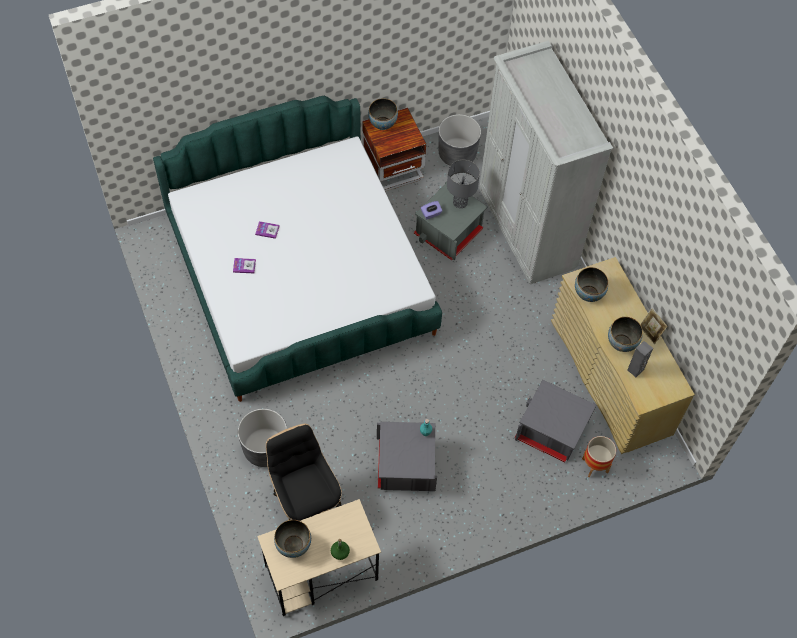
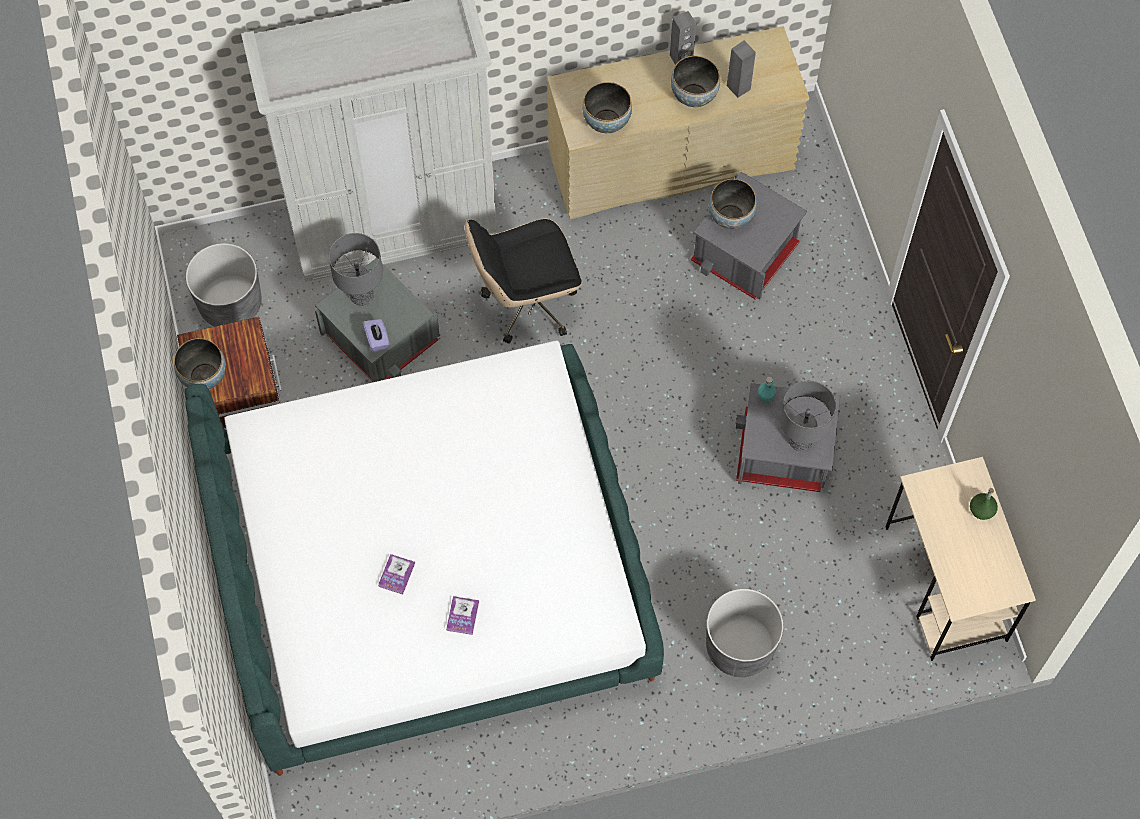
camera: 80 degrees left, 5 degrees up
(293, 545) = (968, 571): bowl -> bowl (730, 217)
(305, 503) = (834, 596): black office chair -> black office chair (526, 306)
(398, 456) = (800, 439): none -> grey table lamp
(595, 465) = (805, 206): planter -> none
(650, 333) = (681, 58): picture frame -> grey speaker

